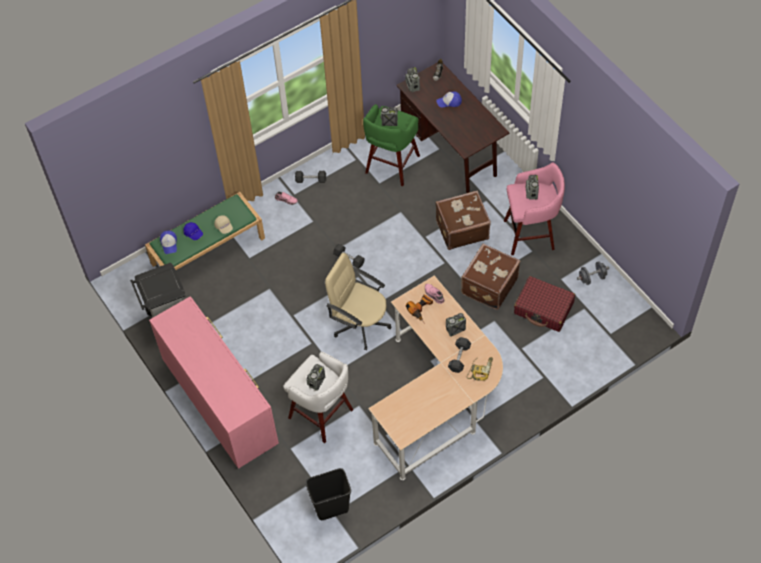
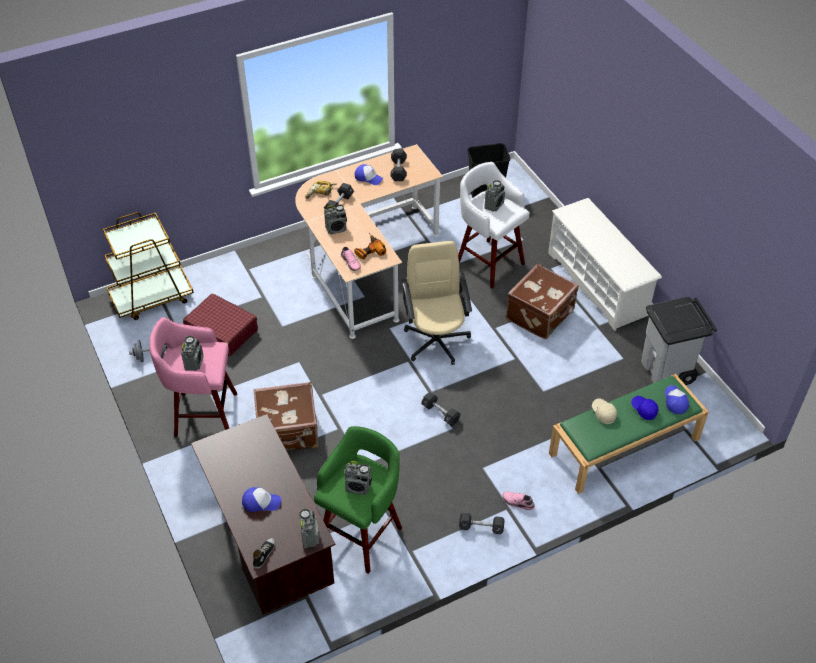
camera: 175 degrees left, 10 degrees down
(220, 402) = (597, 284): pink dresser -> white shoe rack
(360, 324) = (436, 340): beige office chair -> beige office chair turned 135 degrees counterclockwise
(412, 410) = (398, 170): none -> black dumbbell
(439, 396) = (368, 178): none -> cap
(488, 285) = (276, 362): brown suitcase -> brown suitcase (541, 315)
(617, 334) = (152, 298): none -> brown cart

